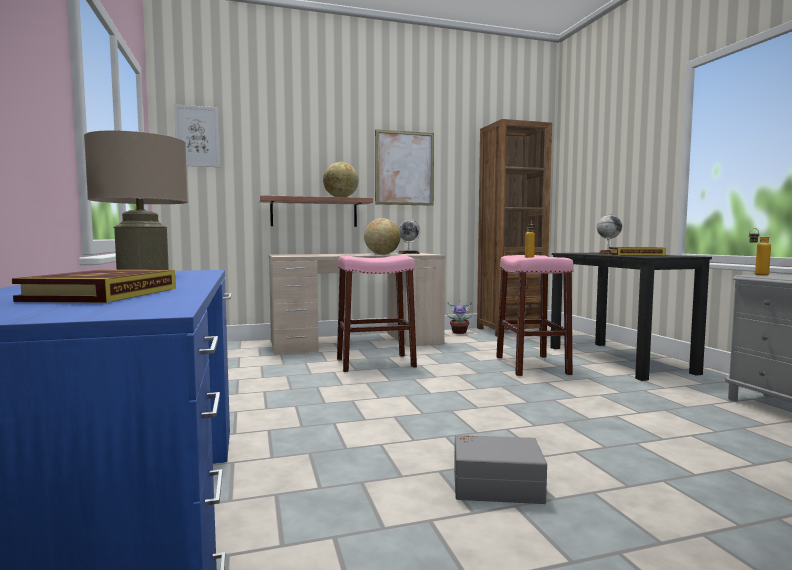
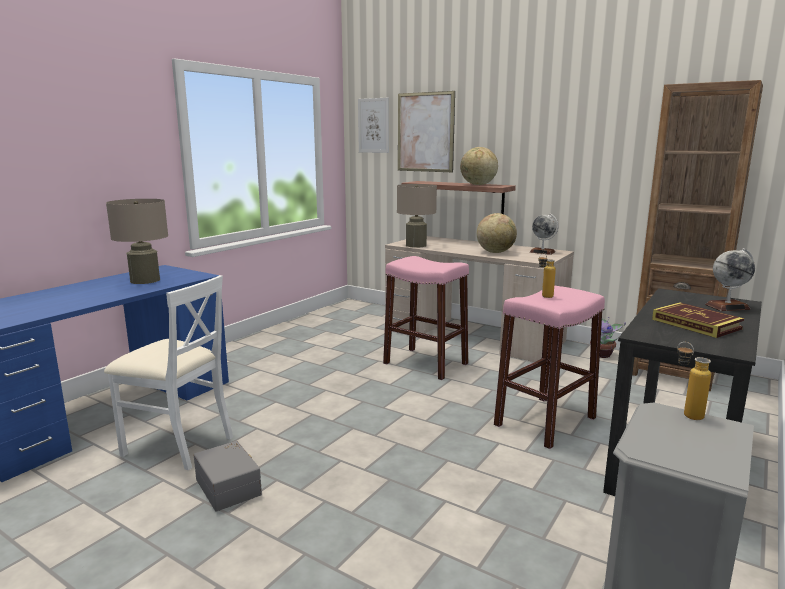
camera: 50 degrees right, 10 degrees up
(103, 294) = (43, 304): book -> none
(302, 255) = (416, 245): none -> beige table lamp
(345, 492) = (178, 444): none -> white chair
(404, 168) = (563, 148): picture -> picture (425, 132)

